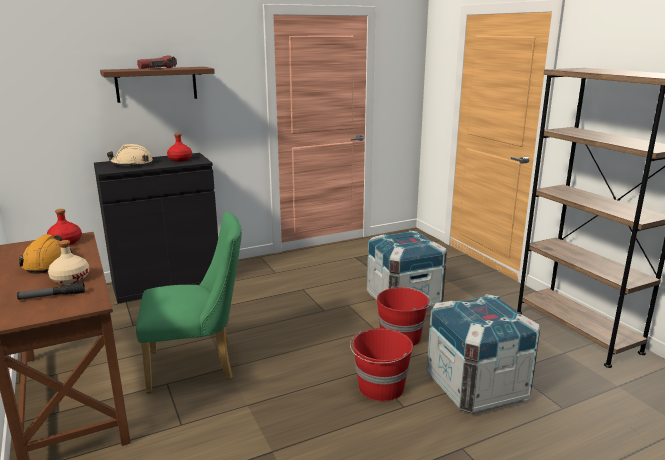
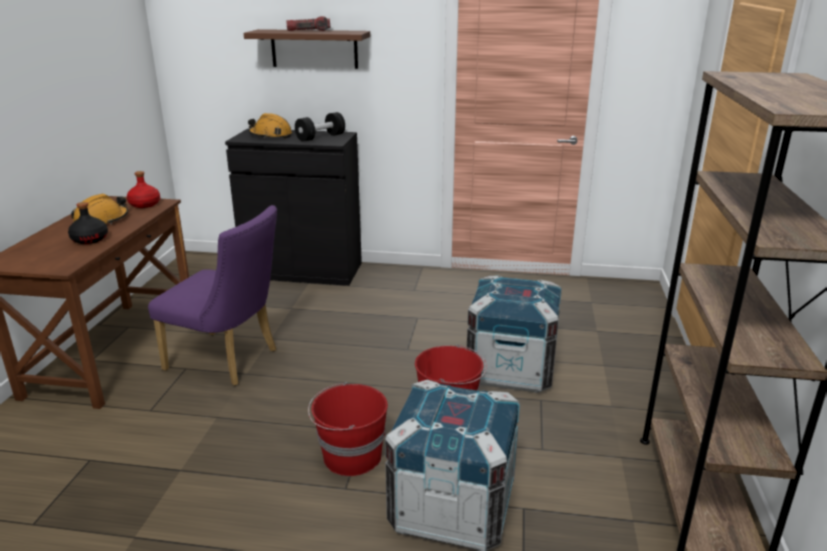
camera: 35 degrees right, 5 degrees up
(52, 296) = (53, 251): flashlight -> none
(70, 278) = (90, 239): beige bottle -> black bottle
(132, 164) = (271, 135): beige hard hat -> orange hard hat
(180, 159) = (320, 137): red bottle -> black dumbbell
(198, 364) = (229, 361): green chair -> purple chair

